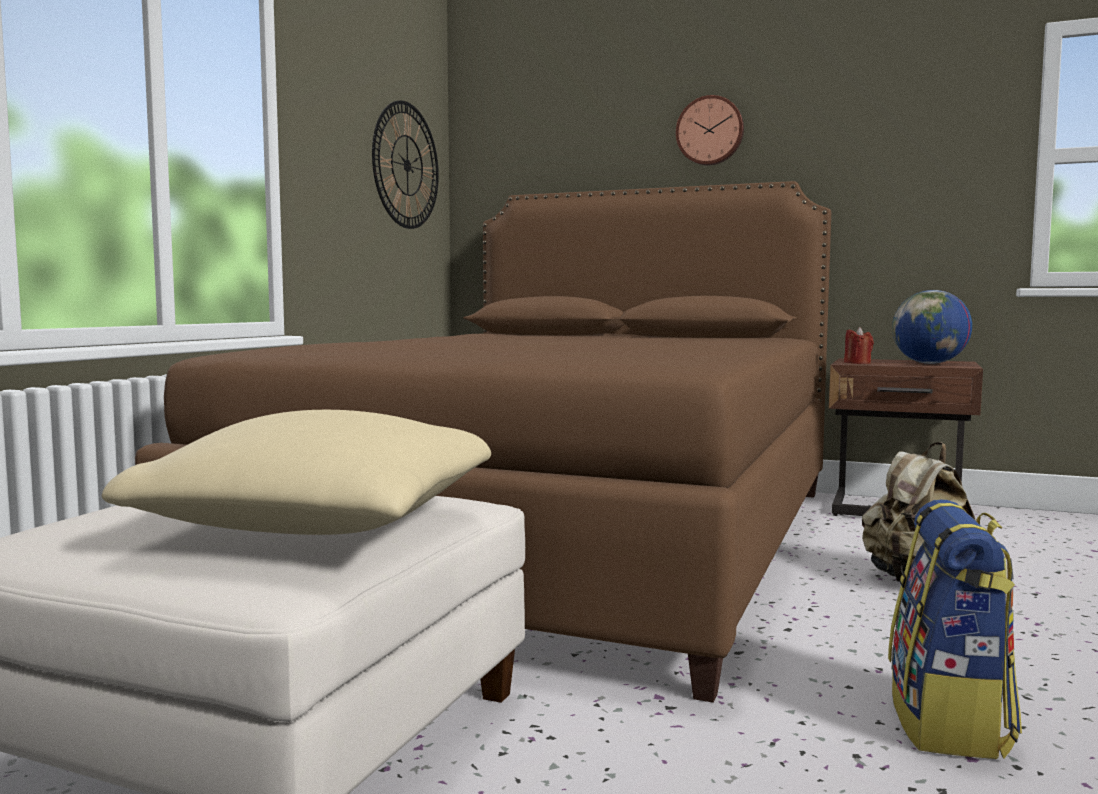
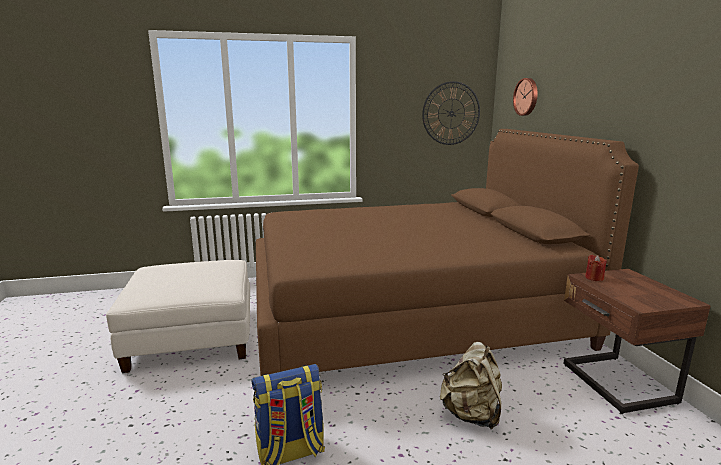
camera: 55 degrees right, 10 degrees up
(321, 523) = (176, 287): beige pillow -> none
(710, 131) = (591, 97): wall clock -> wall clock (526, 97)
(930, 363) = (642, 295): globe -> none

